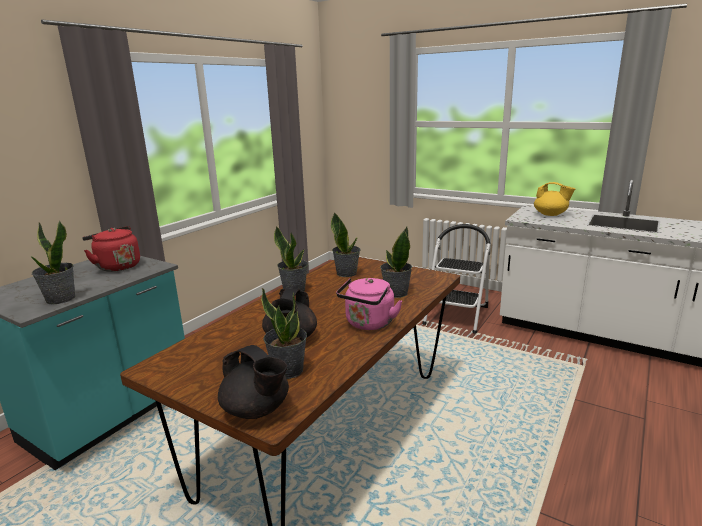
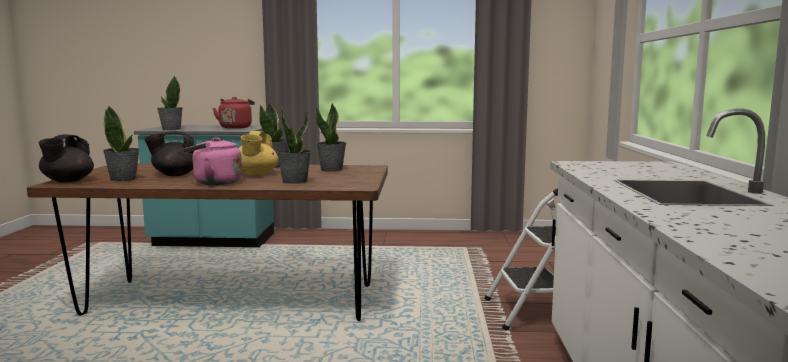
camera: 60 degrees right, 10 degrees down
(551, 214) = (638, 169): yellow teapot -> yellow teapot (255, 174)

